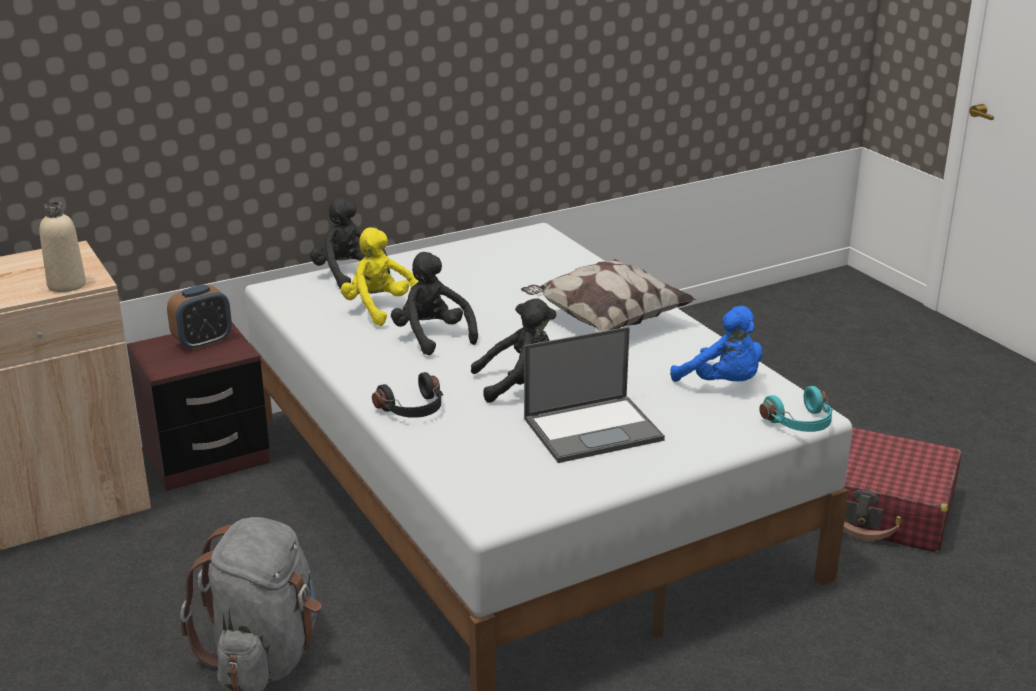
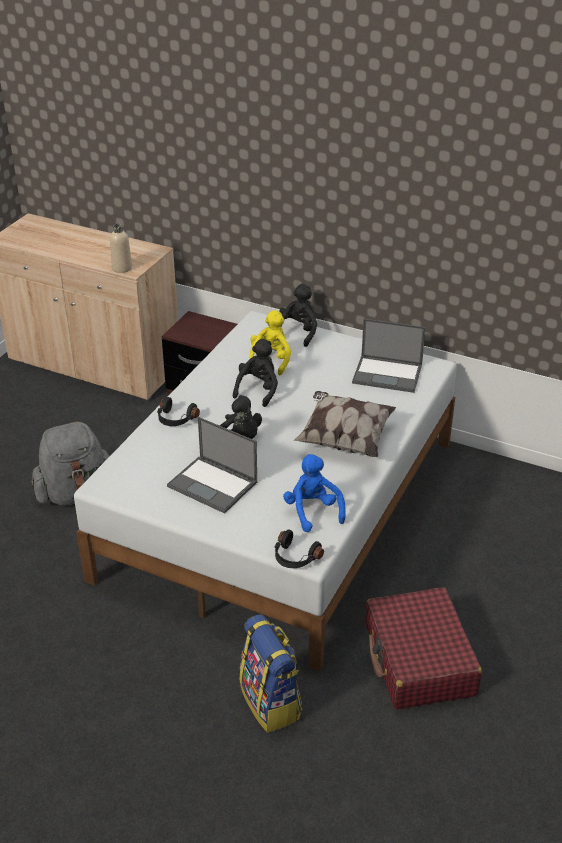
camera: 55 degrees right, 10 degrees up
(203, 342) = (212, 329): alarm clock -> none
(516, 258) = (388, 374): none -> laptop
(722, 384) = (312, 511): blue plush toy -> blue plush toy turned 150 degrees clockwise
(801, 423) = (295, 558): turquoise headphones -> black headphones
(862, 638) = (271, 703): none -> backpack

